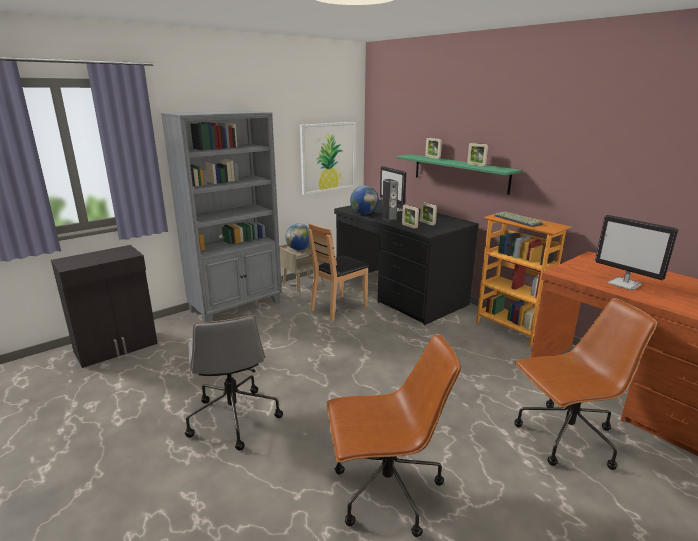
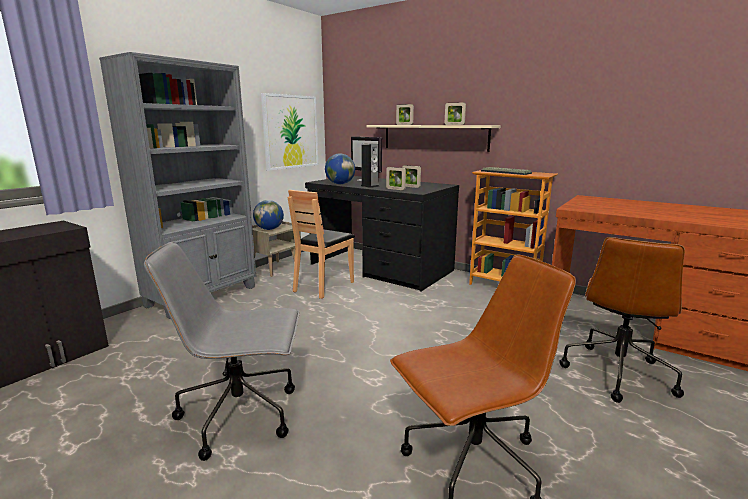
camera: 15 degrees left, 5 degrees down
(233, 417) = (241, 414): grey office chair -> grey office chair turned 120 degrees clockwise
(460, 173) = (434, 137): green shelf -> beige shelf
(565, 438) = (616, 372): brown office chair -> brown office chair turned 150 degrees clockwise
(625, 284) = (638, 211): monitor -> none

